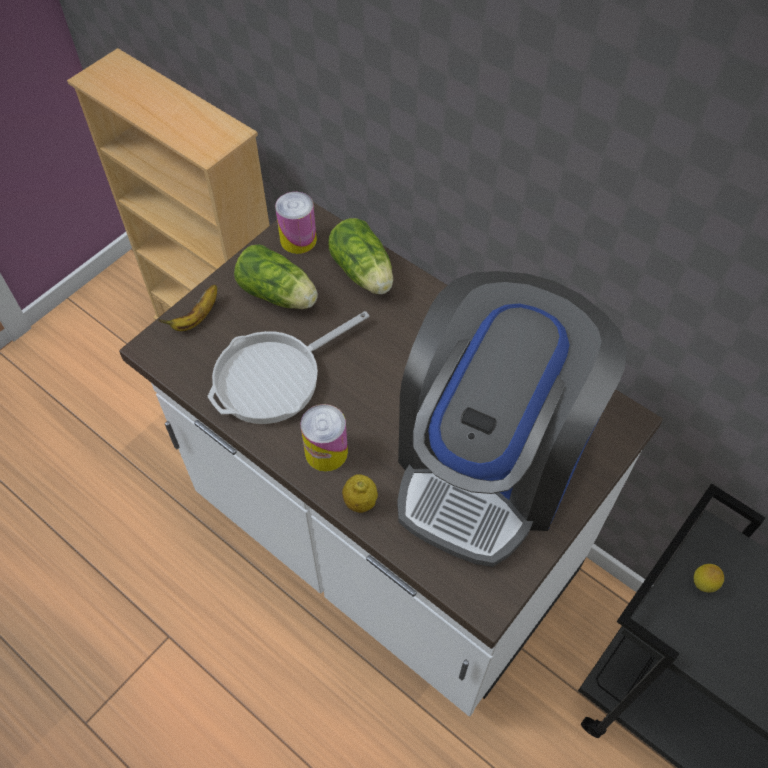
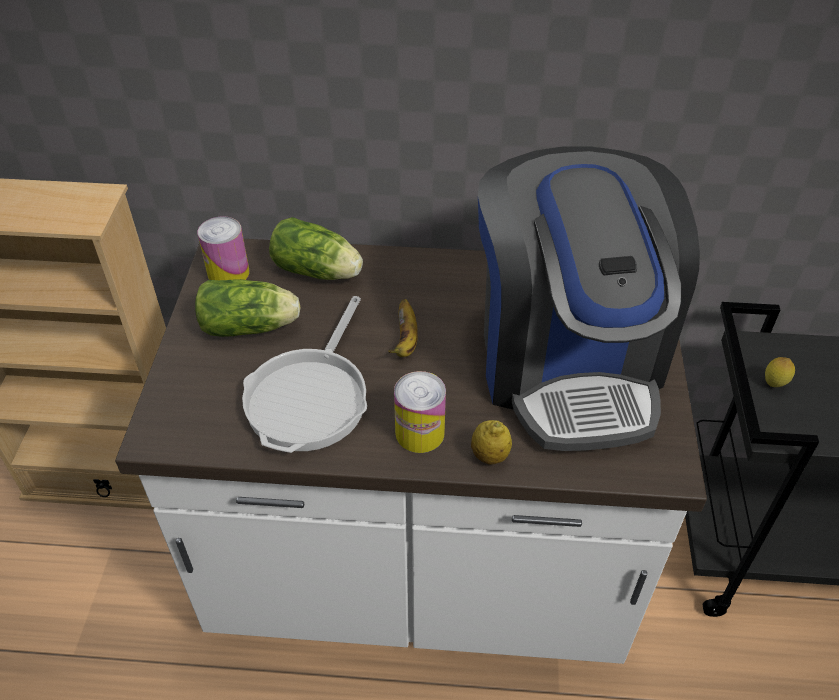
camera: 35 degrees left, 10 degrees down
(196, 318) = (180, 387): banana -> banana (406, 340)

